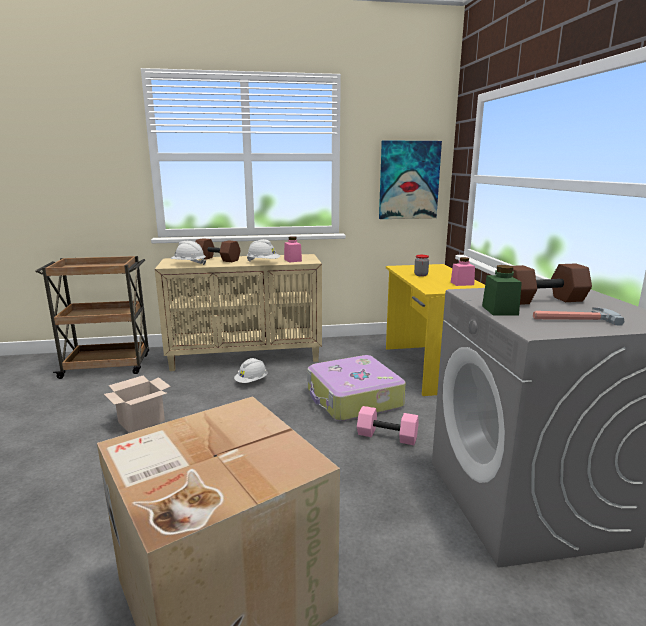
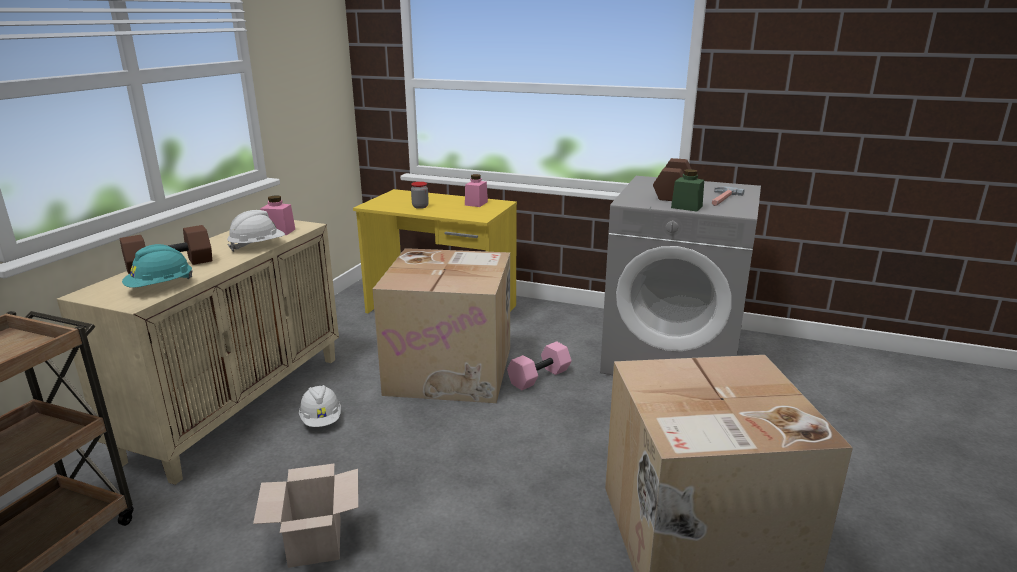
camera: 60 degrees left, 5 degrees up
(188, 264) = (160, 287): white hard hat -> turquoise hard hat
(353, 399) = (452, 369): suitcase -> cardboard box
(409, 180) = (320, 90): picture -> none

